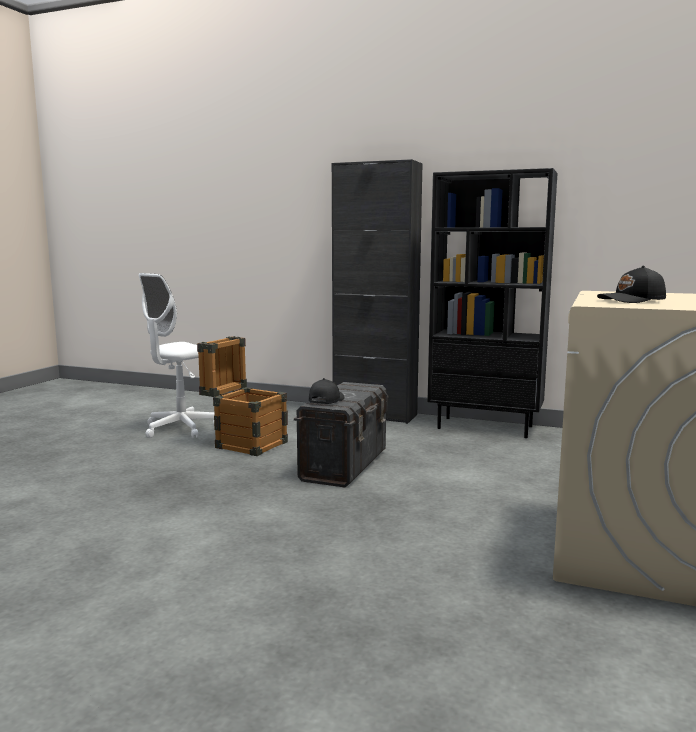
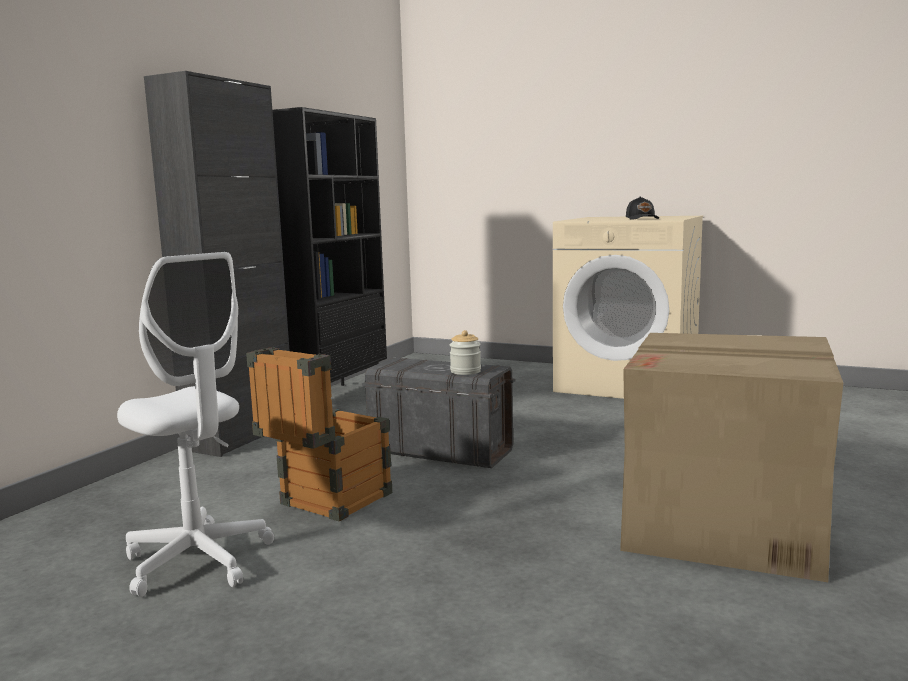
camera: 85 degrees left, 0 degrees up
(146, 560) = (725, 525): none -> cardboard box
(325, 400) = (465, 371): black cap -> jar

